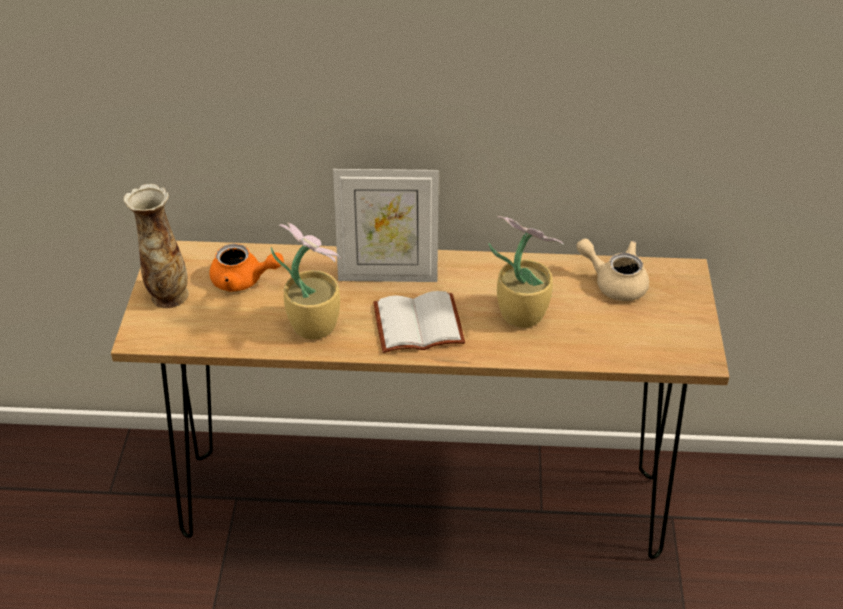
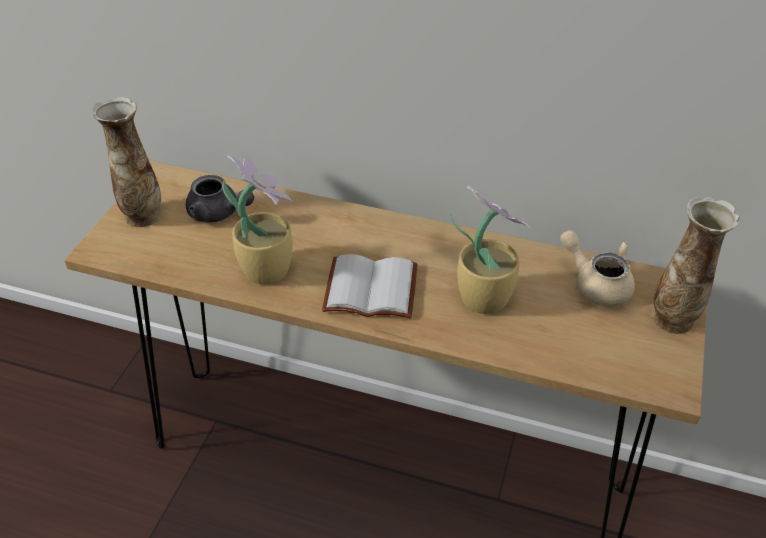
camera: 15 degrees right, 0 degrees up
(244, 280) = (219, 213): orange teapot -> grey teapot
(388, 274) = (360, 232): picture frame -> none
(687, 301) = (673, 319): none -> vase

